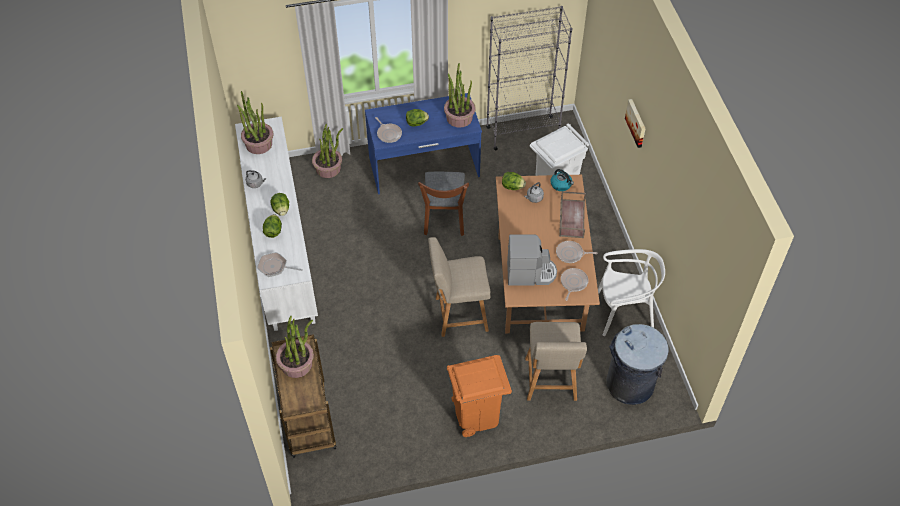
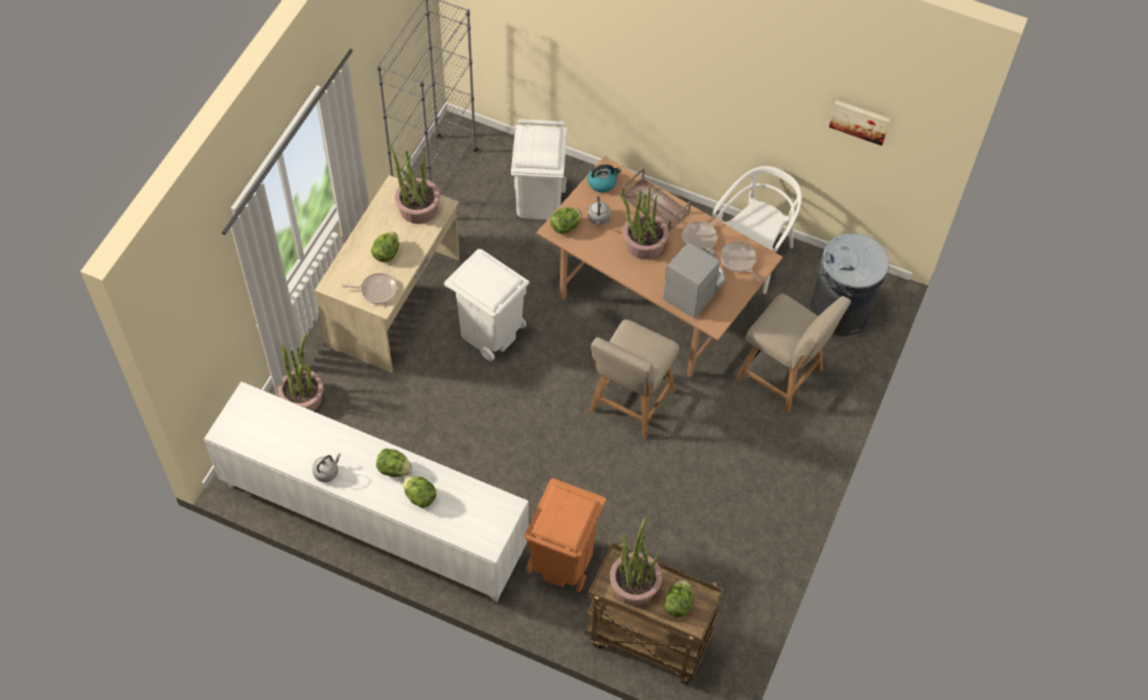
camera: 55 degrees left, 5 degrees up
(258, 144) = (264, 432): potted plant -> potted plant (644, 244)
(275, 267) = (476, 526): frying pan -> none
(301, 393) = (678, 604): none -> lettuce
(424, 167) = (395, 302): blue desk -> beige desk
(444, 220) = (490, 333): brown chair -> white trash can
(476, 414) = (769, 471): orange trash can -> orange trash can (562, 561)
(636, 123) = (643, 52): picture -> picture (860, 121)

